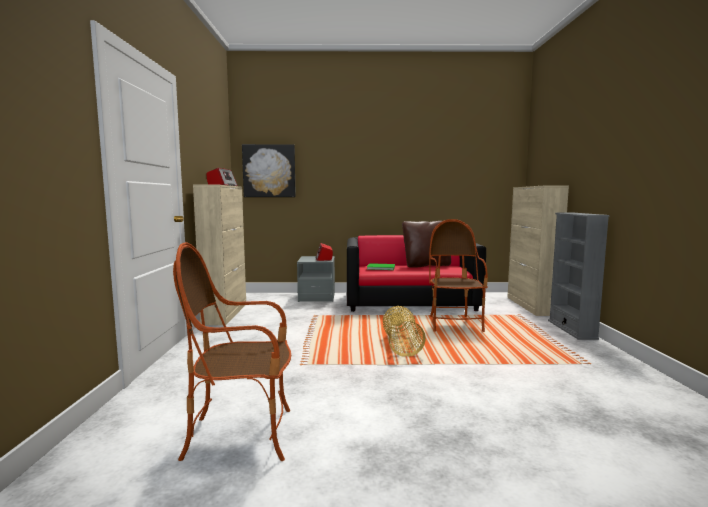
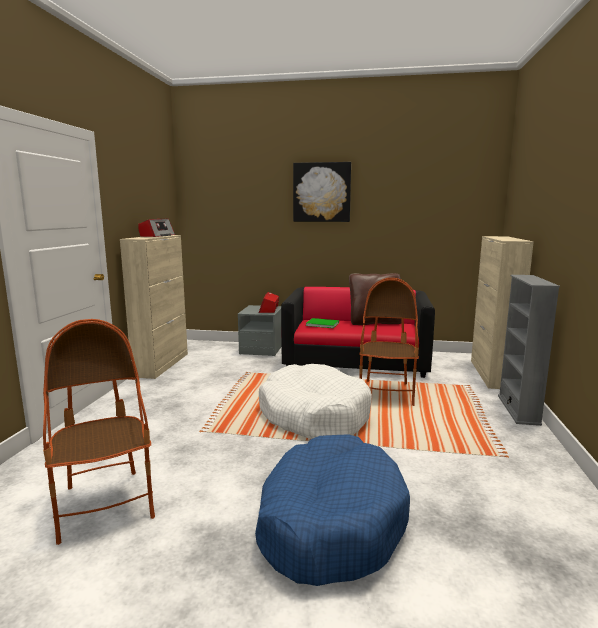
camera: 10 degrees right, 5 degrees up
(242, 435) = (106, 504): armchair -> armchair turned 60 degrees clockwise
(269, 171) = (215, 215): picture -> picture (321, 192)
(401, 344) = (314, 415): basket -> white dog bed
(476, 427) = (330, 521): none -> blue dog bed

